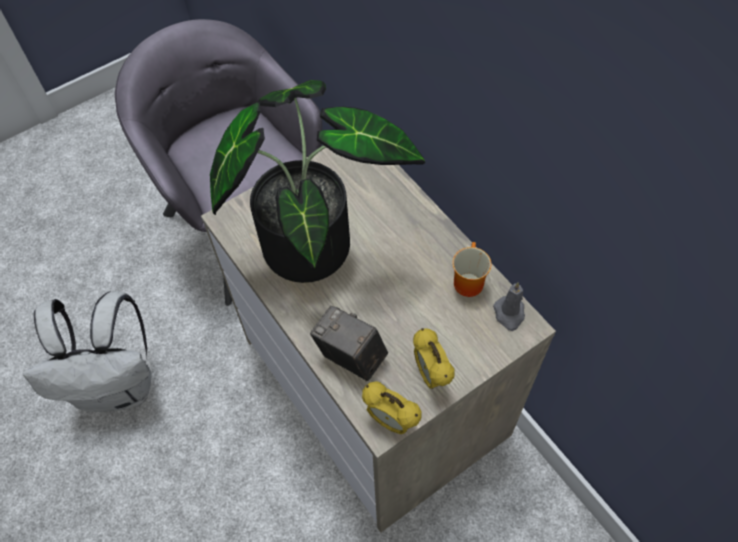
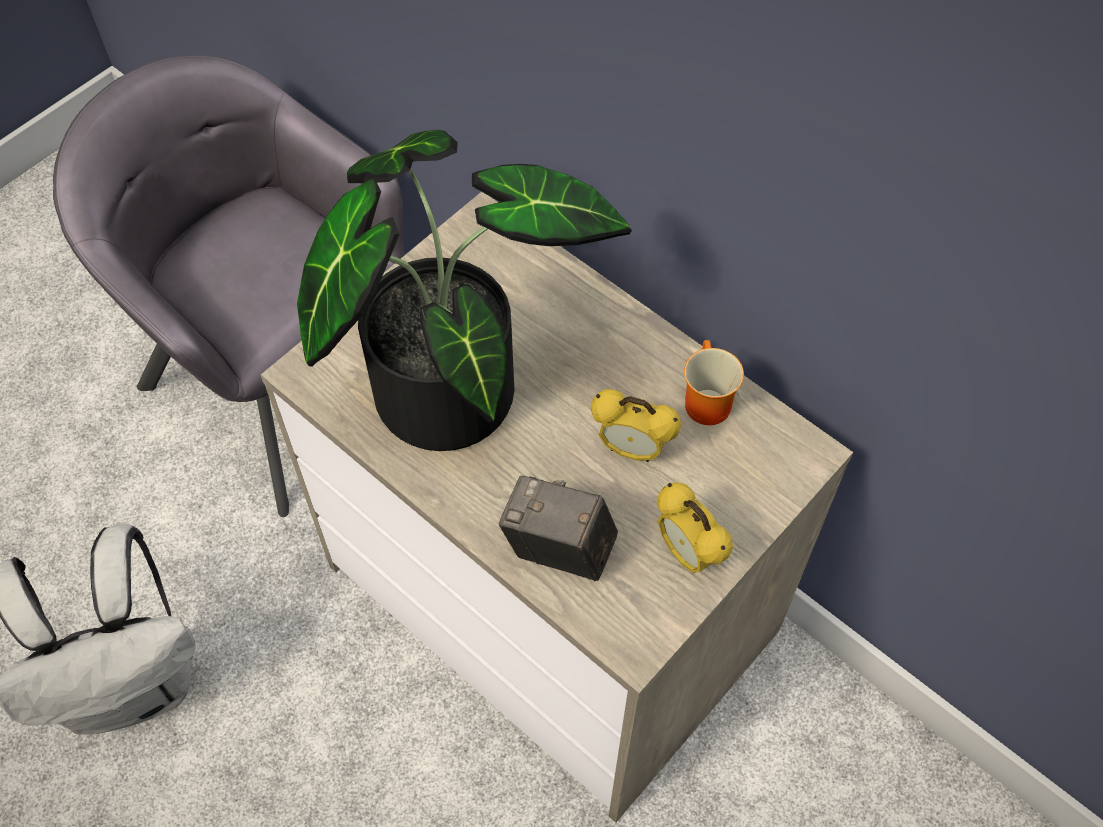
camera: 15 degrees left, 0 degrees up
(391, 421) = (646, 634): alarm clock -> alarm clock (631, 449)
(509, 314) = (780, 440): grey candle -> none

